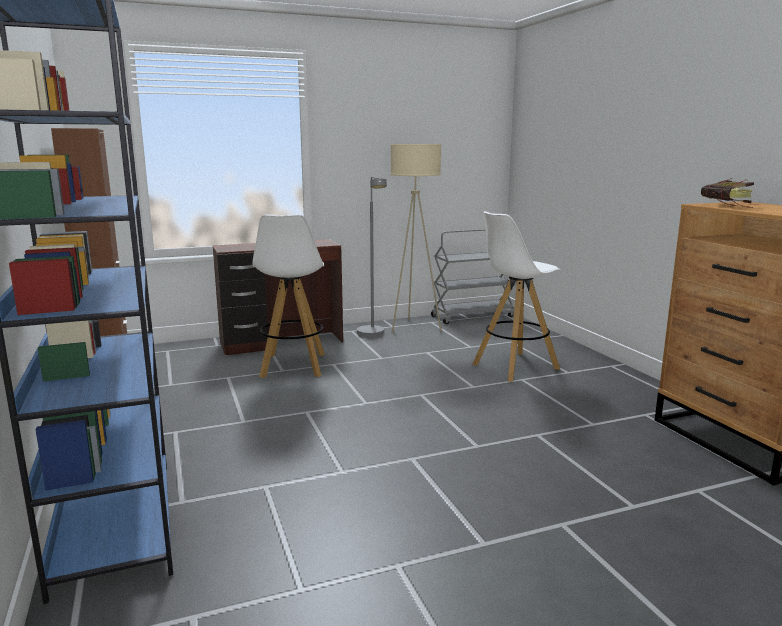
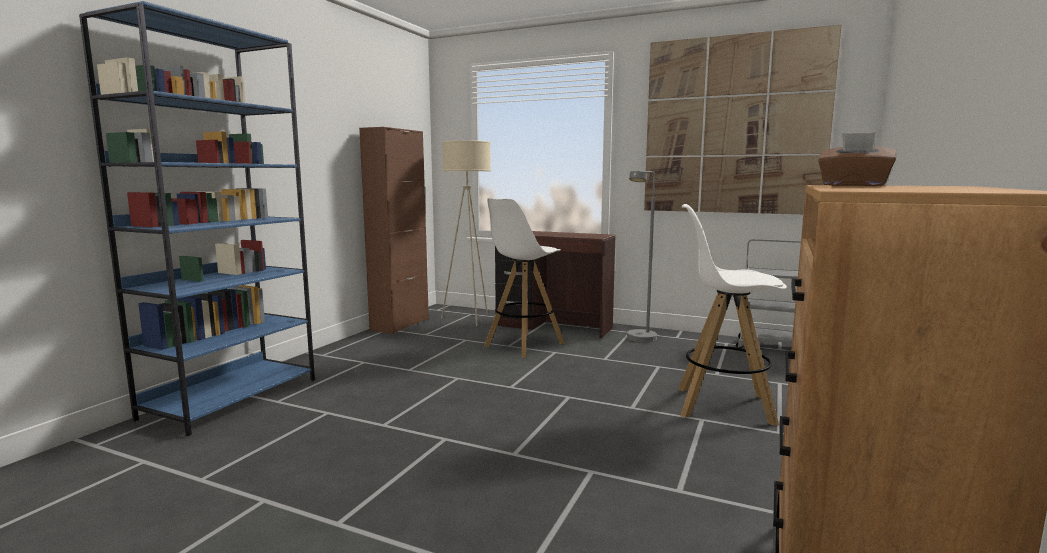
camera: 45 degrees right, 5 degrees down
(414, 327) = (696, 343): beige floor lamp -> beige floor lamp (469, 319)
(417, 133) = (734, 125): none -> picture
(728, 206) = (853, 185): book -> brown tissue box

